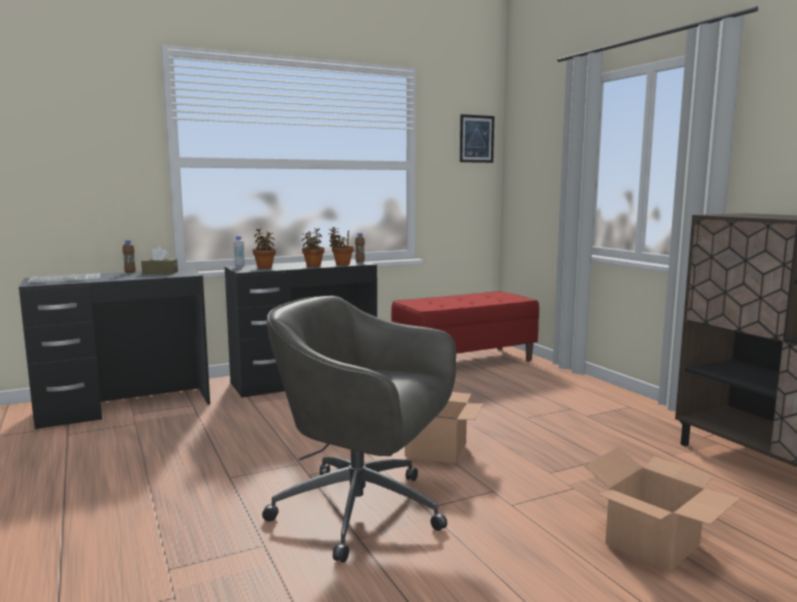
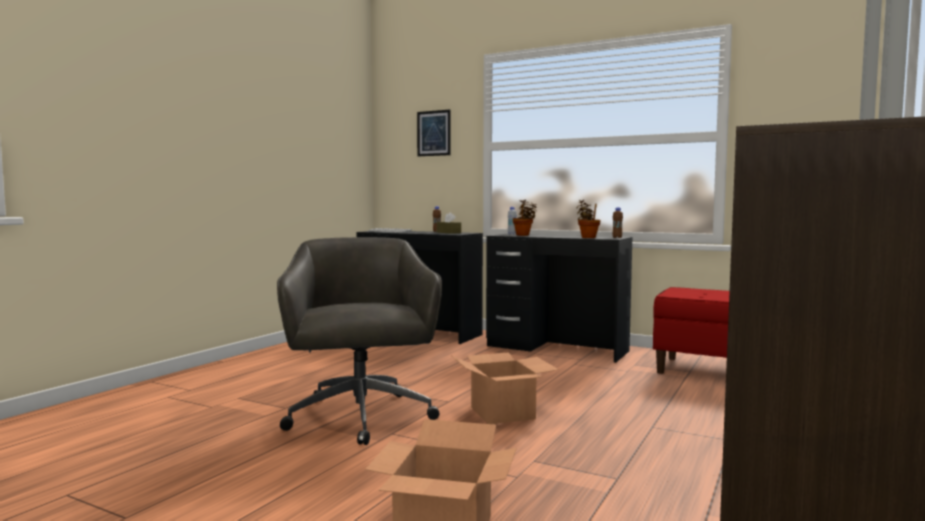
camera: 55 degrees right, 5 degrees down
(313, 266) = (560, 237): potted plant -> none
(476, 139) = (827, 95): picture -> picture (434, 133)

